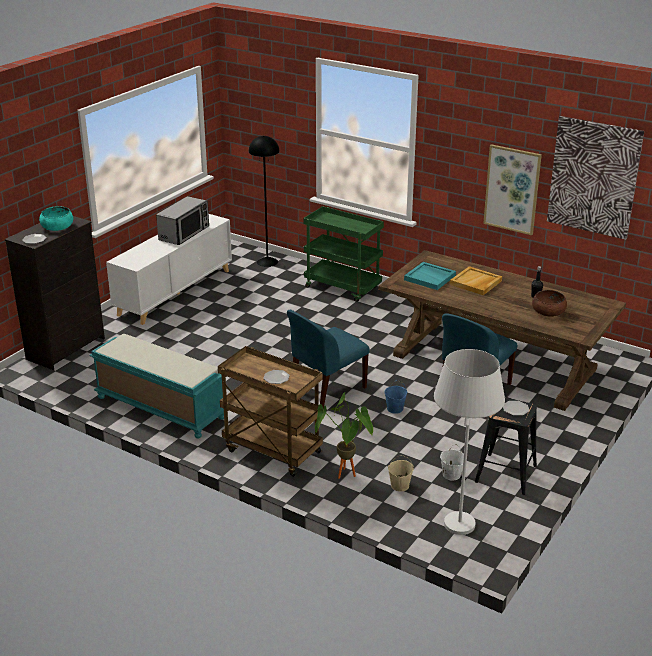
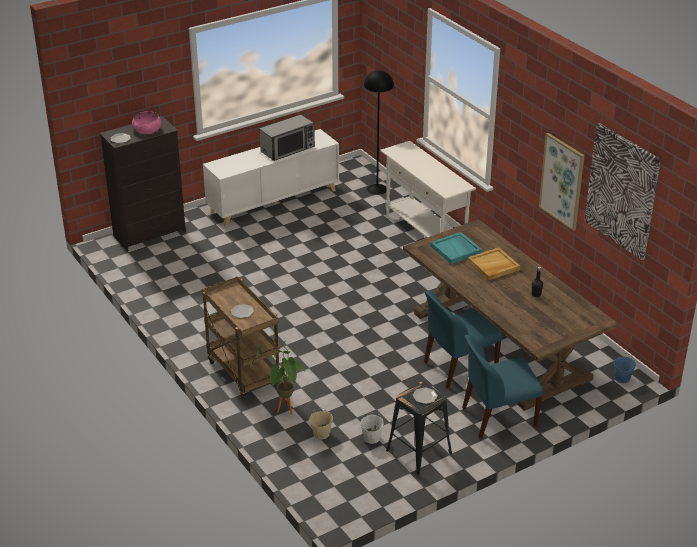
camera: 25 degrees right, 5 degrees up
(57, 226) = (147, 129): turquoise bowl -> pink bowl
(159, 408) = (184, 308): turquoise bench -> none
(326, 389) = (330, 330): blue chair -> blue chair (497, 417)
(343, 288) = (425, 233): green cart -> white console table
(395, 409) = (373, 365): blue bucket -> blue bucket (622, 378)
(457, 536) = (332, 490): white floor lamp -> none
(548, 311) = (533, 312): brown bowl -> none

